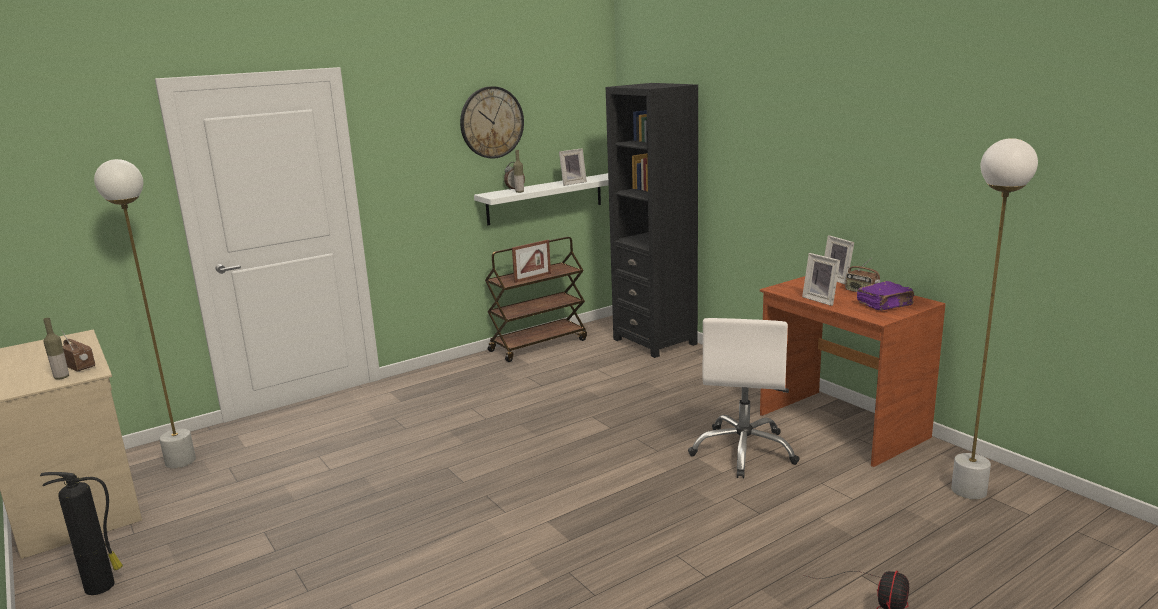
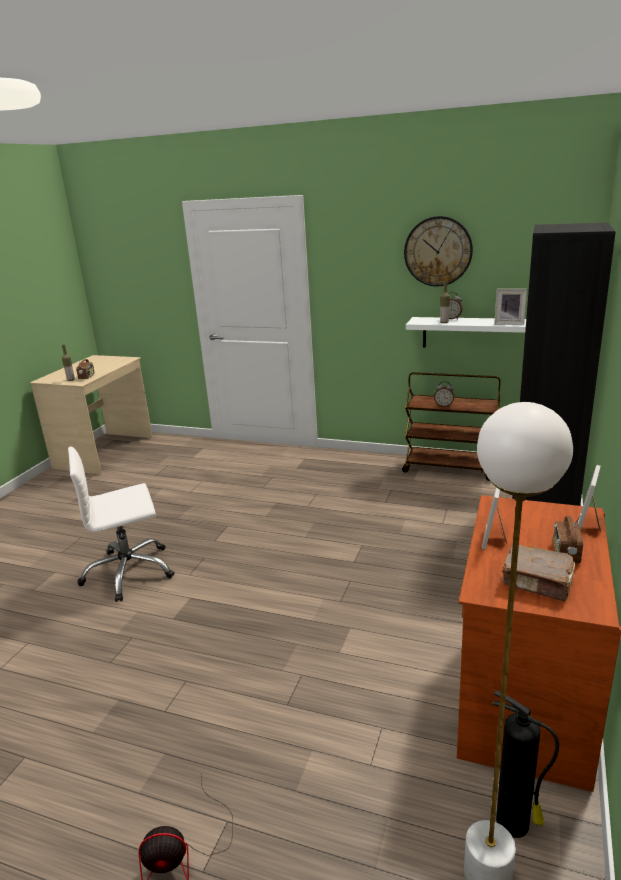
camera: 55 degrees right, 5 degrees up
(102, 586) = (39, 498): fire extinguisher -> fire extinguisher (514, 824)
(180, 461) = (162, 451): white floor lamp -> none
(532, 278) = (444, 406): picture frame -> alarm clock
(744, 451) = (391, 650): white office chair -> white office chair (129, 572)
(885, 305) = (538, 582): purple book -> brown book

